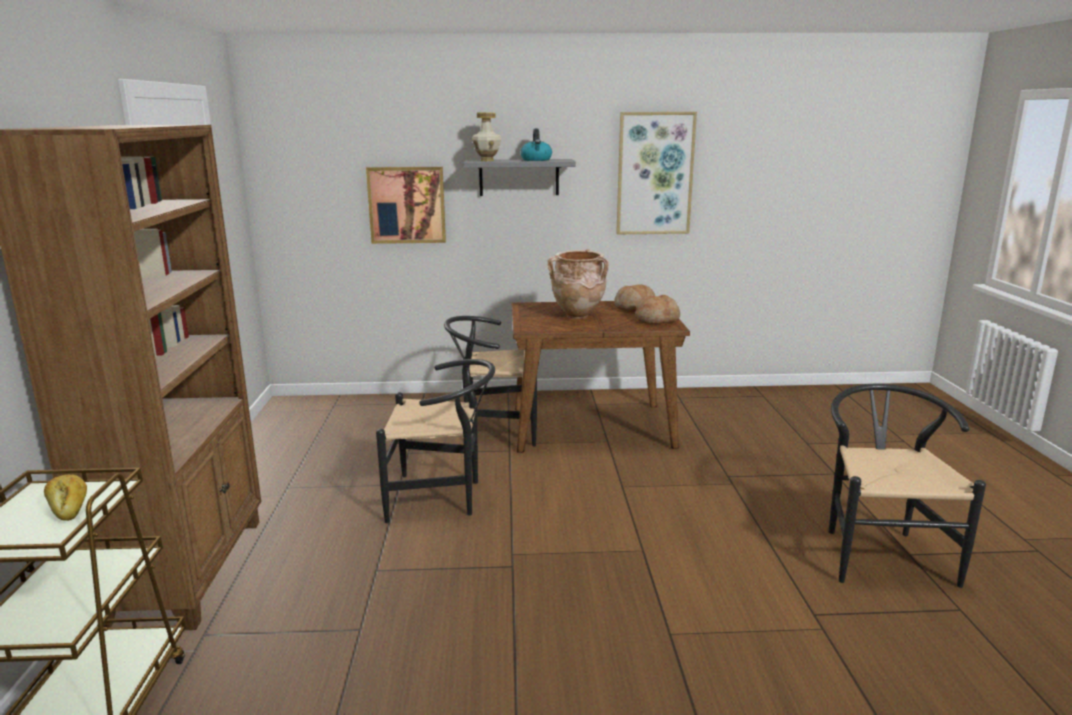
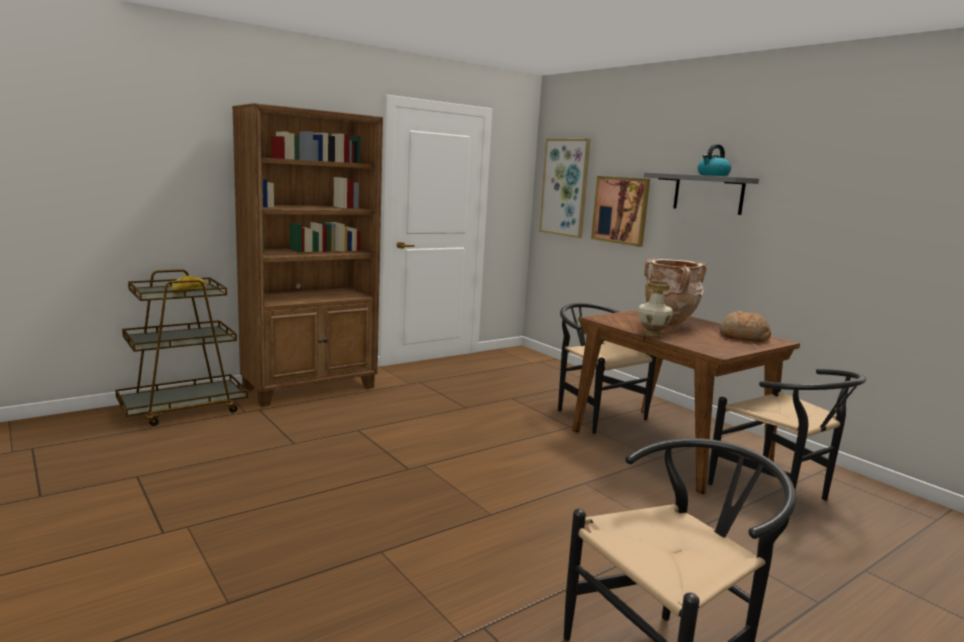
camera: 55 degrees right, 5 degrees down
(442, 498) = (467, 424): black chair -> black chair (778, 493)
(487, 160) = (669, 173): vase -> vase (652, 334)
(655, 174) = (847, 201): picture -> picture (565, 187)
(657, 319) = (726, 346): bread -> none

